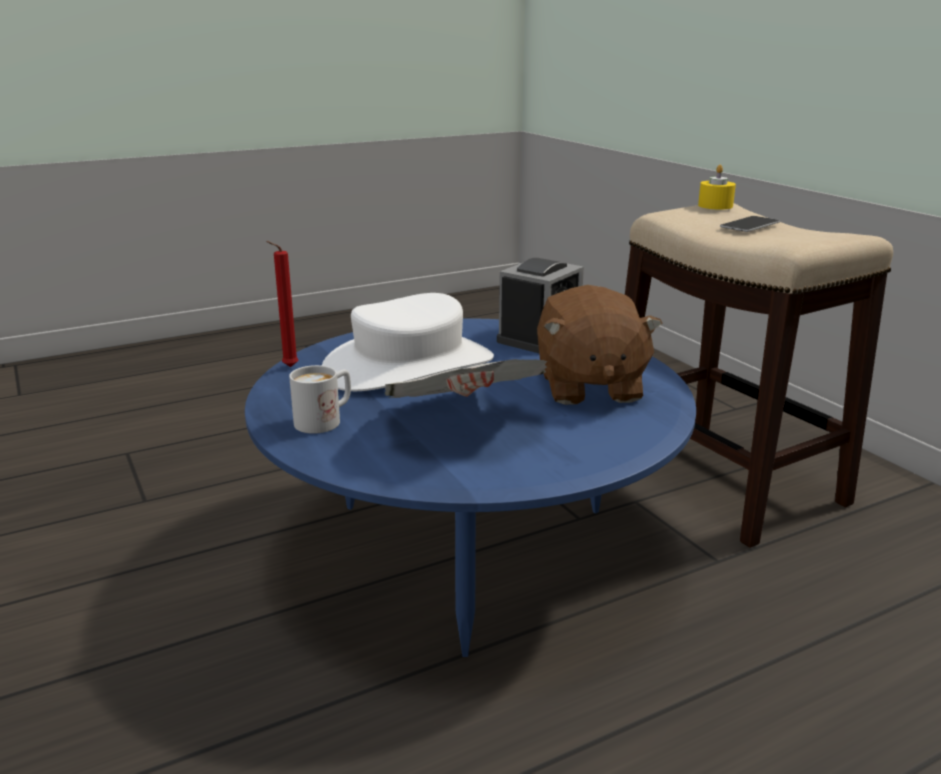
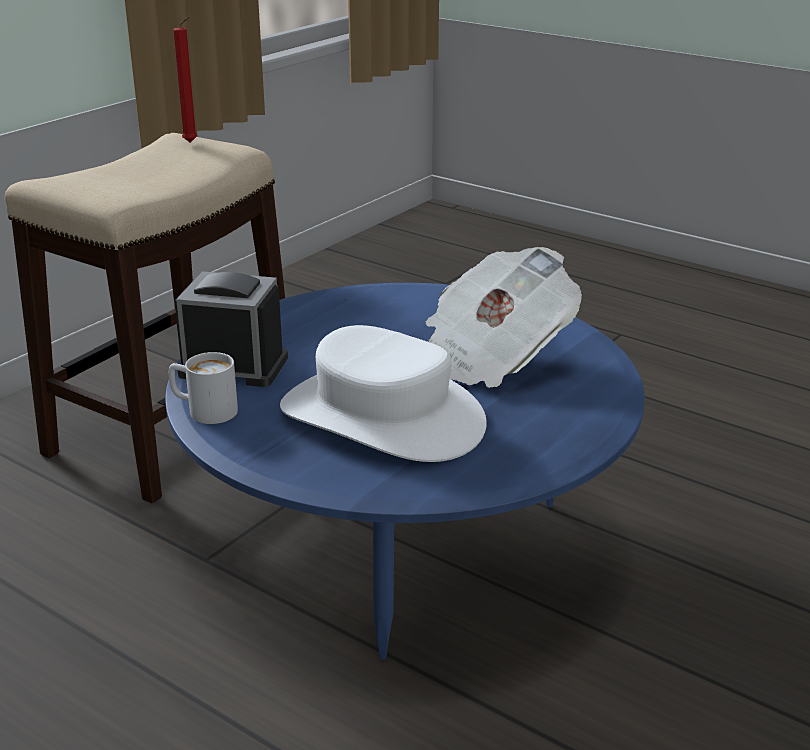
camera: 115 degrees left, 5 degrees up
(288, 367) = (454, 489): red candle -> red candle (192, 143)
(325, 420) = (554, 419): white mug -> white mug (203, 410)
(588, 387) = (361, 322): brown plush toy -> none
(715, 206) = (61, 182): yellow candle -> none
(750, 224) = (134, 171): phone -> none

